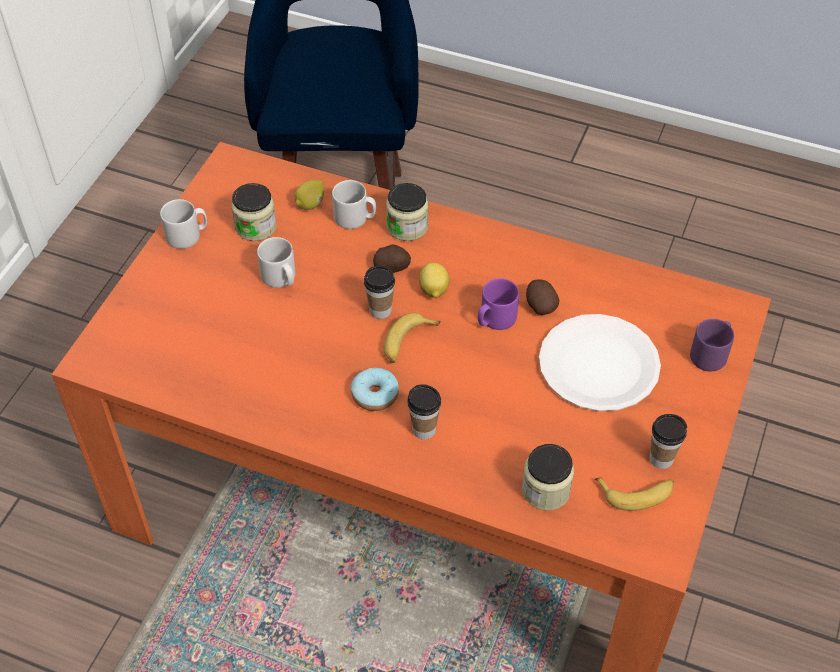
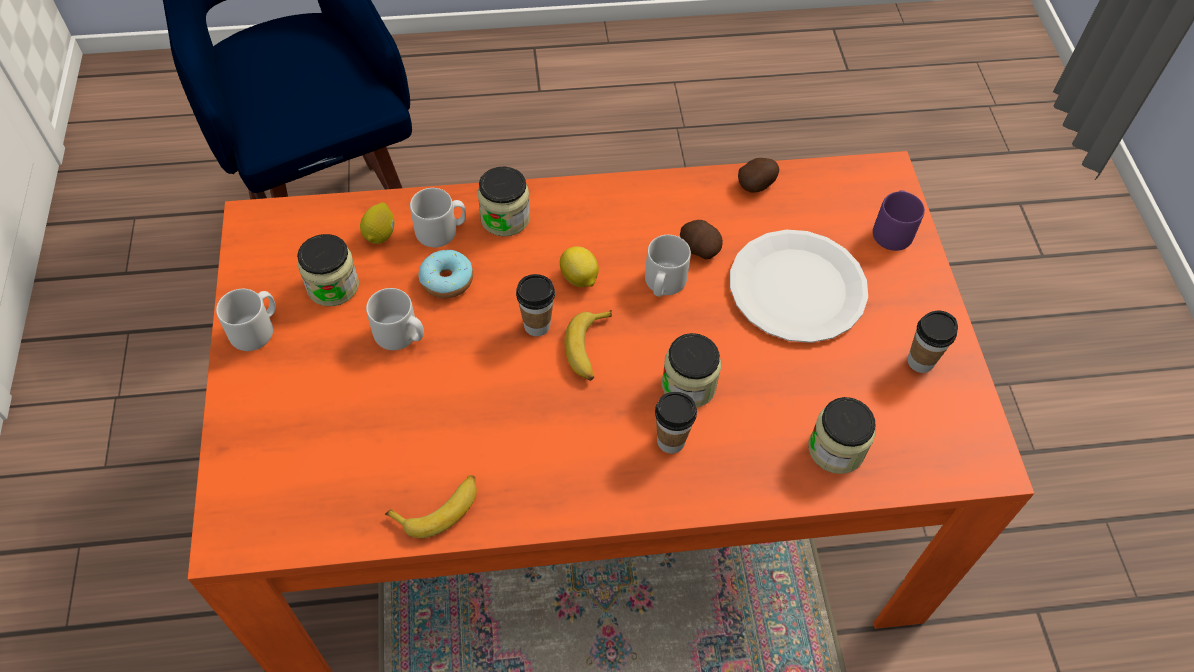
camera: 30 degrees left, 5 degrees up
(375, 395) = (593, 425): donut -> donut (447, 280)
(392, 268) = (518, 271): potato -> potato (757, 185)
(464, 398) = (688, 385): none -> jar
(495, 319) = (663, 283): purple mug -> grey mug
(637, 493) = (923, 409): banana -> banana (439, 508)

